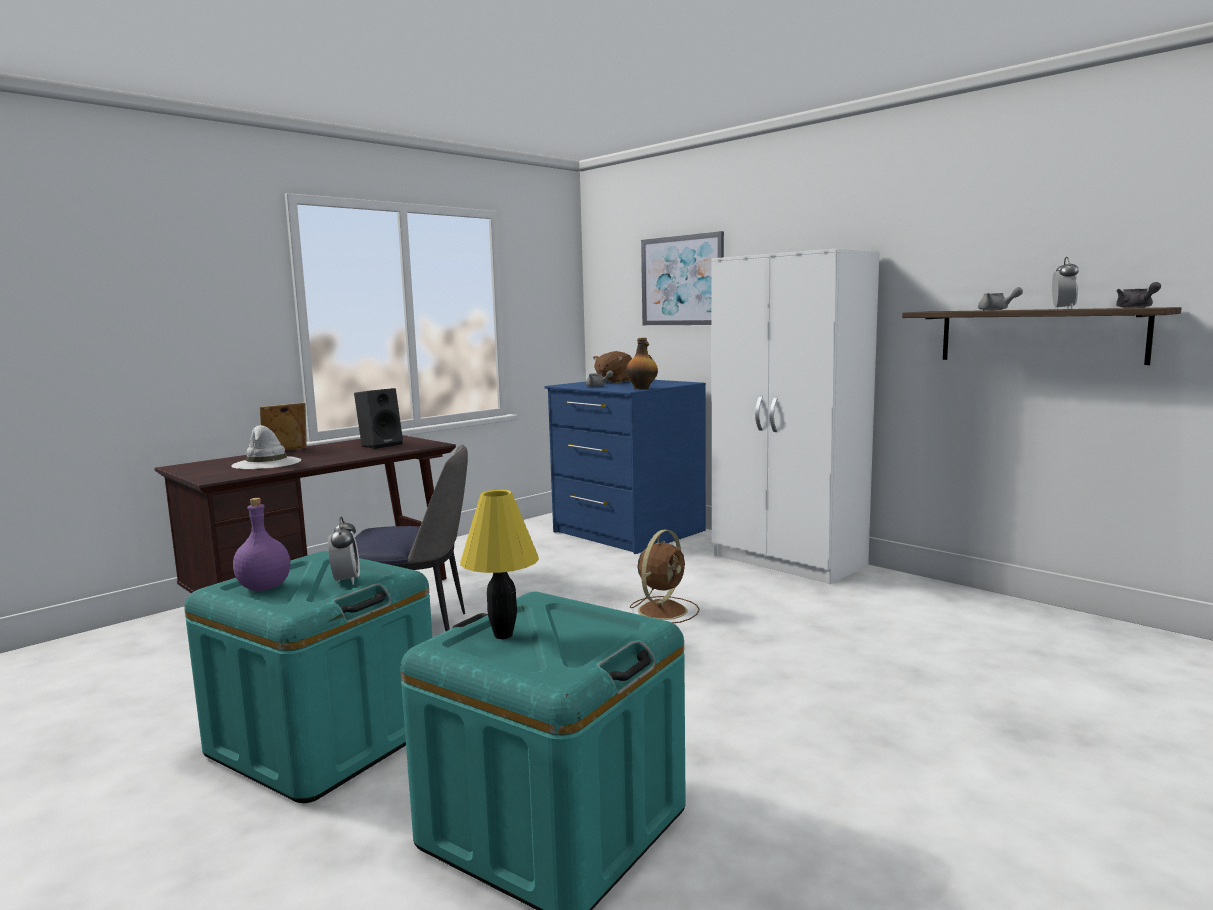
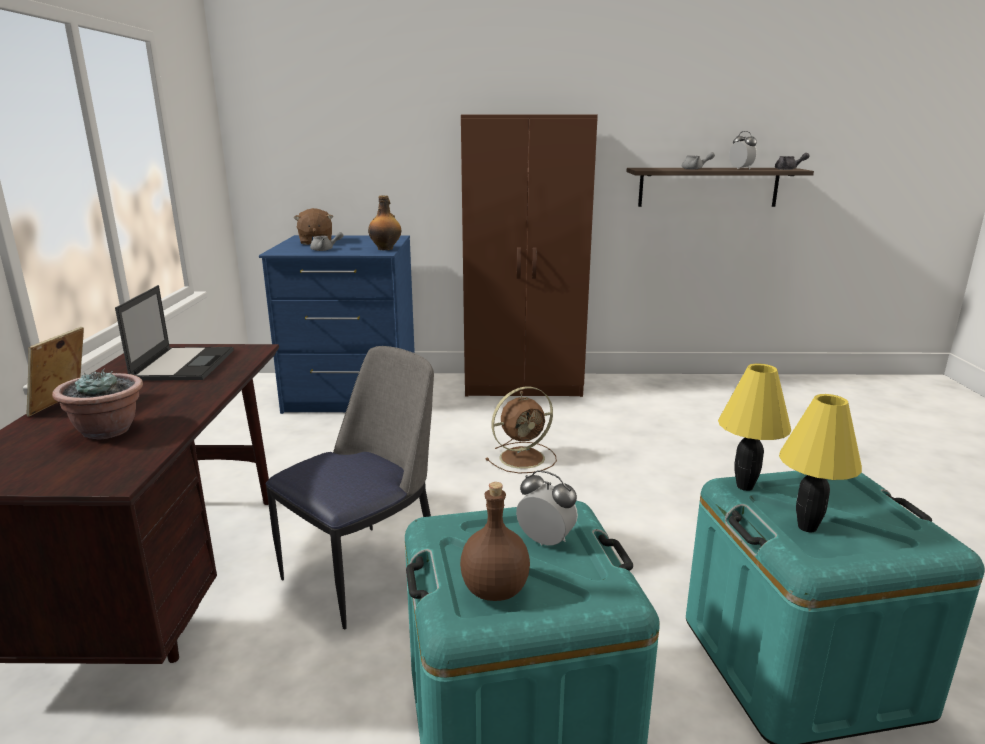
camera: 45 degrees left, 10 degrees up
(264, 588) = (496, 590): purple bottle -> brown bottle
(267, 463) = (108, 430): white hat -> potted plant
(381, 445) = (184, 364): black speaker -> laptop
(535, 600) = (745, 487): none -> yellow table lamp
(663, 610) = (524, 457): brown fan -> brown fan turned 75 degrees clockwise
(682, 280) = (371, 131): picture -> none
(788, 561) = (524, 385): white wardrobe -> brown wardrobe

